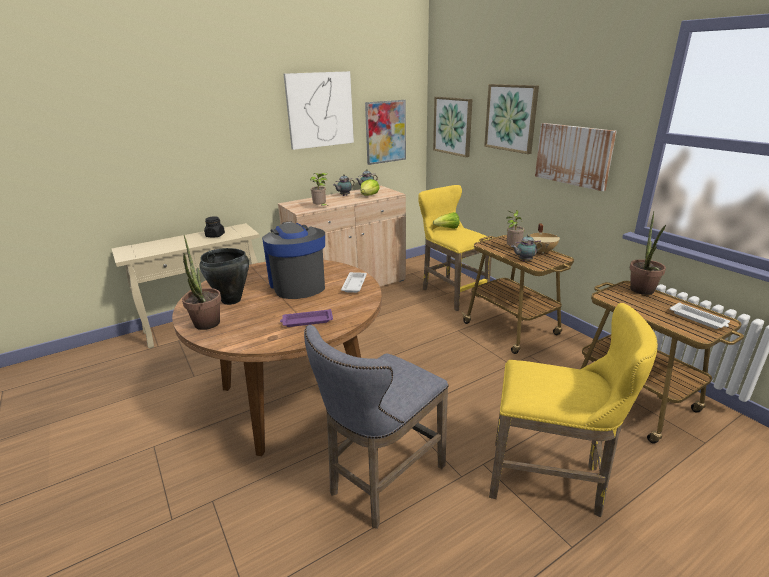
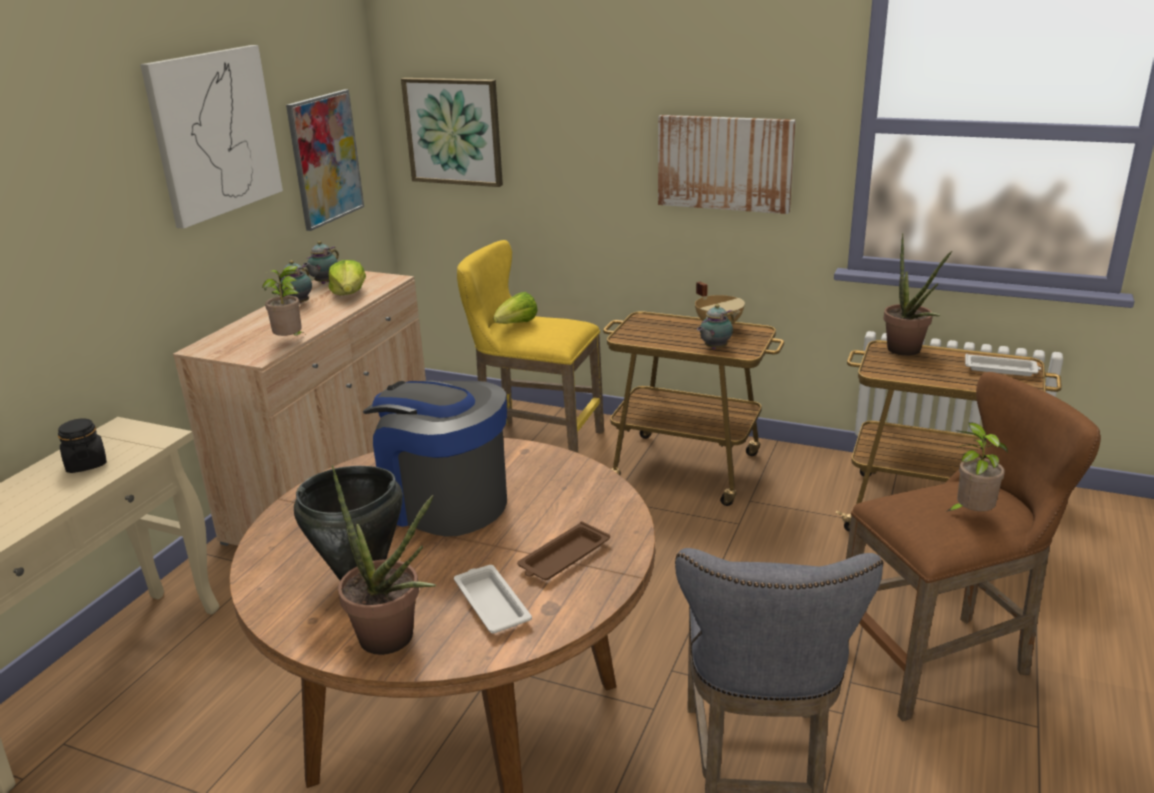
camera: 35 degrees left, 0 degrees up
(306, 321) = (563, 558): purple tray -> brown tray
(354, 284) = (543, 467): white tray -> white tray (491, 603)
(511, 118) = (590, 110): picture -> none
(512, 249) = (674, 334): potted plant -> potted plant (970, 514)
(551, 481) = (942, 660): yellow stool -> brown stool

